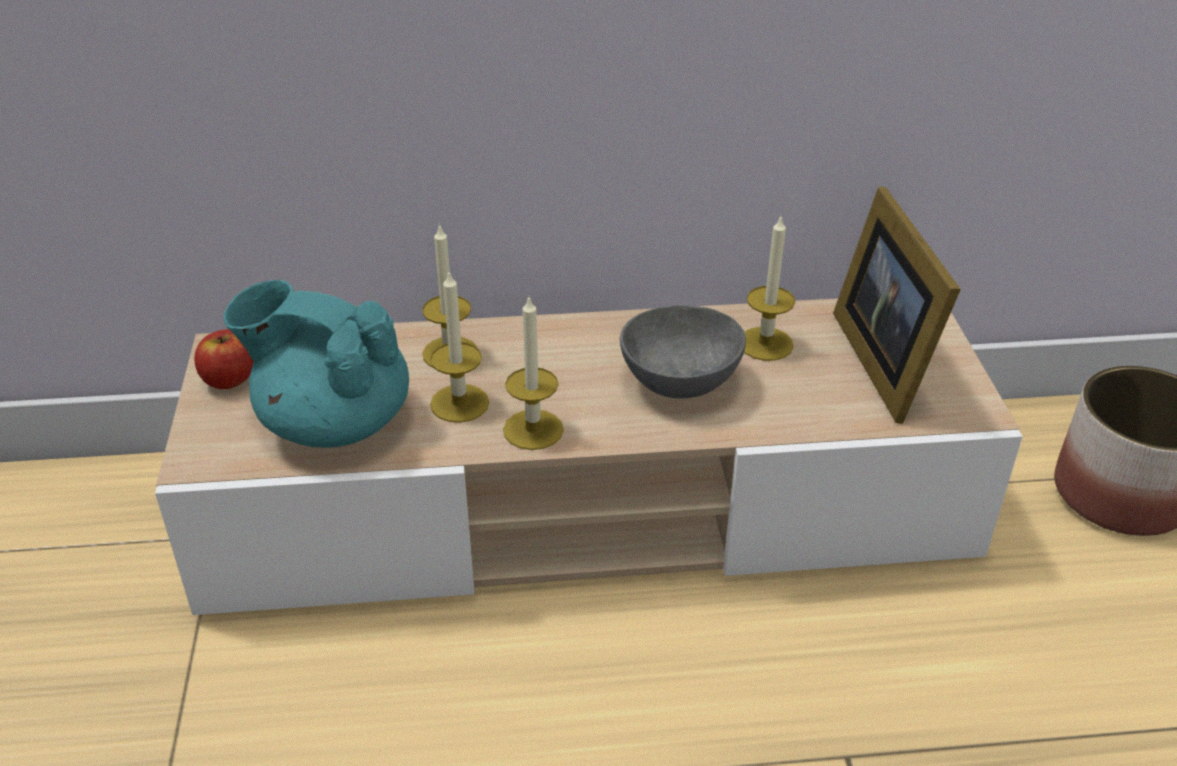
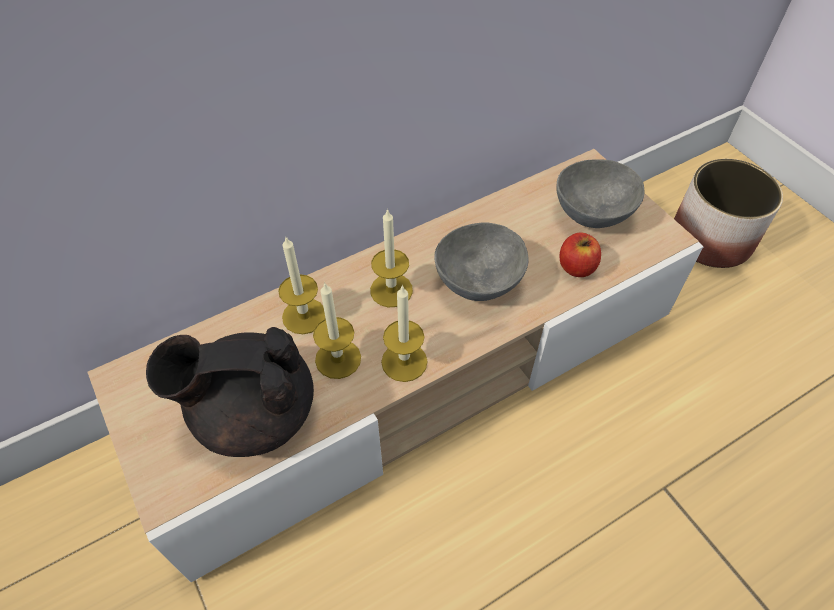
camera: 25 degrees left, 15 degrees up
(229, 379) = (144, 406): apple -> apple (576, 267)
(333, 421) = (253, 413): turquoise teapot -> black teapot
(765, 344) = (513, 228): candle -> candle (391, 290)
(886, 359) = (594, 214): picture frame -> grey bowl

